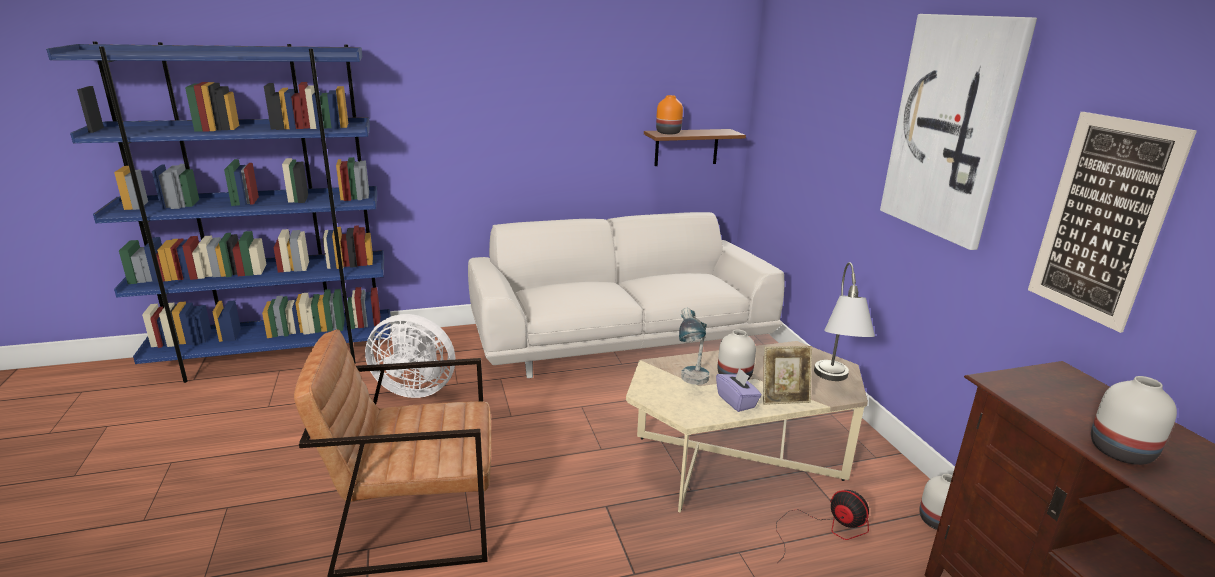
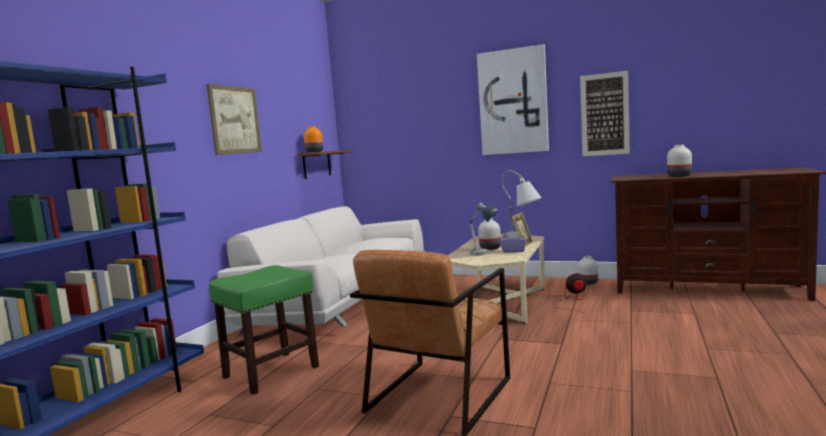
camera: 50 degrees left, 15 degrees down
(415, 388) = (272, 371): white fan -> green stool
(530, 85) = (235, 120): none -> picture

